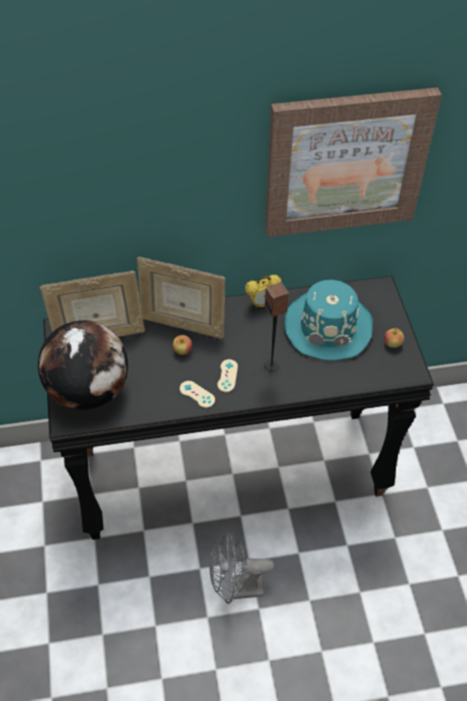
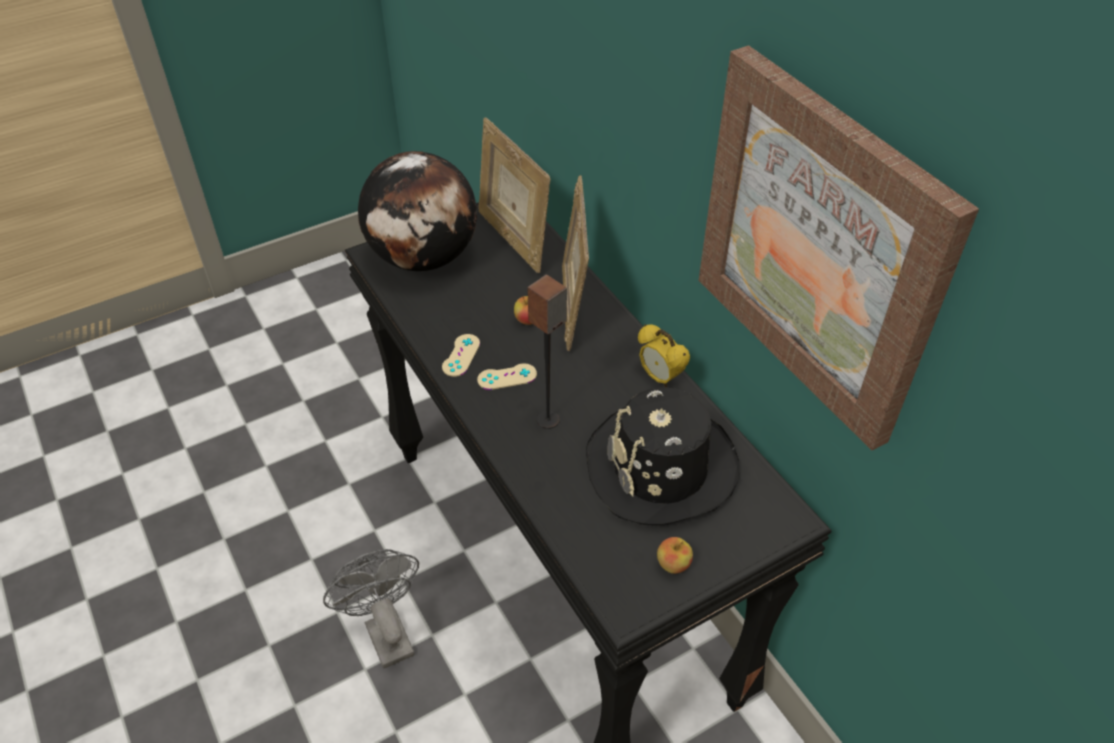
camera: 70 degrees right, 5 degrees down
(328, 326) = (661, 467): turquoise hat -> black hat

